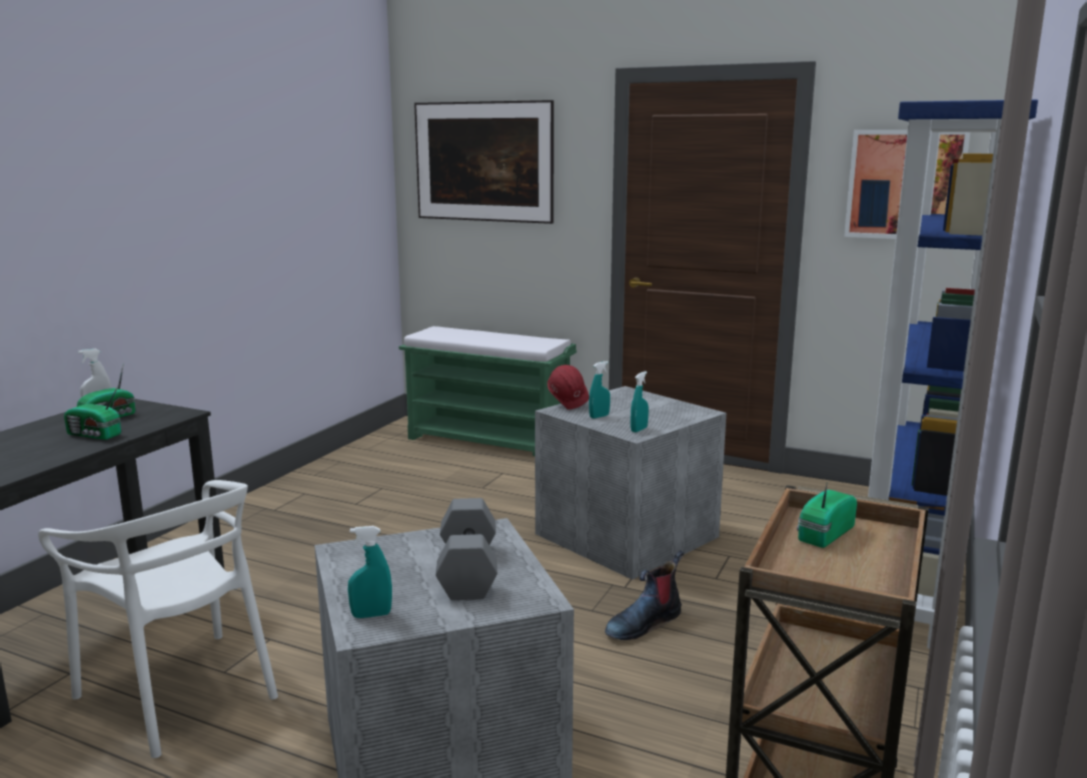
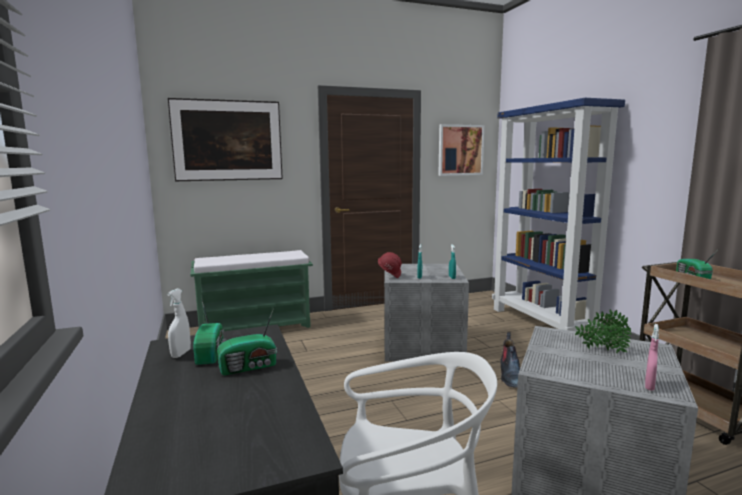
camera: 45 degrees left, 5 degrees down
(371, 615) = (649, 386): turquoise spray bottle -> pink spray bottle
(466, 570) = (601, 350): grey dumbbell -> potted plant

